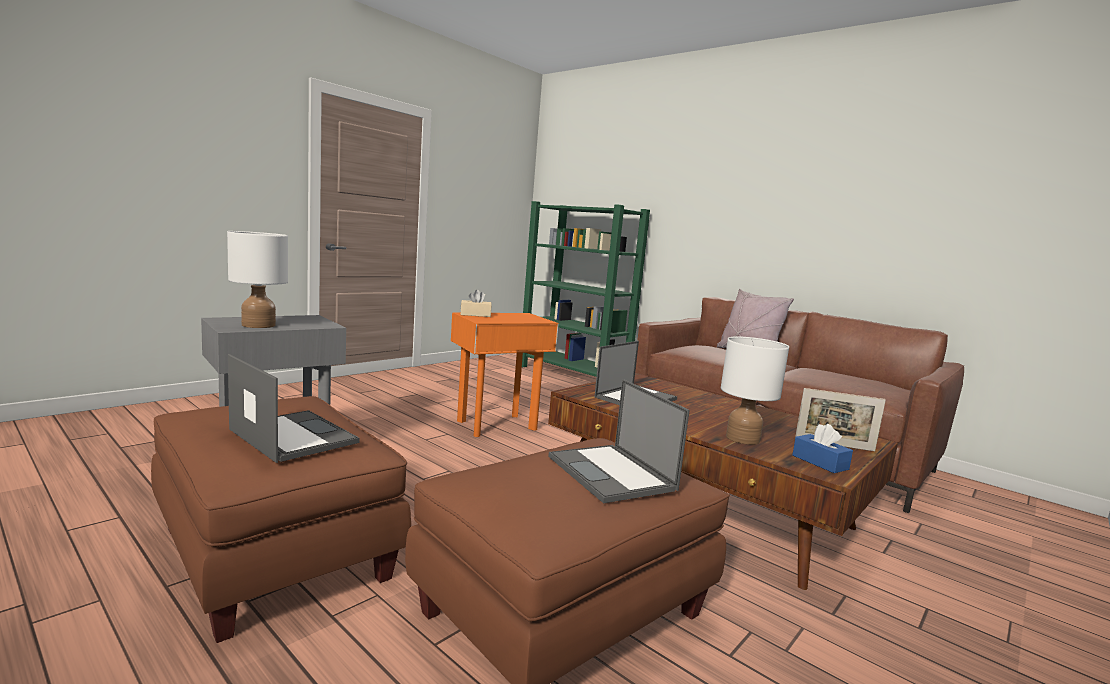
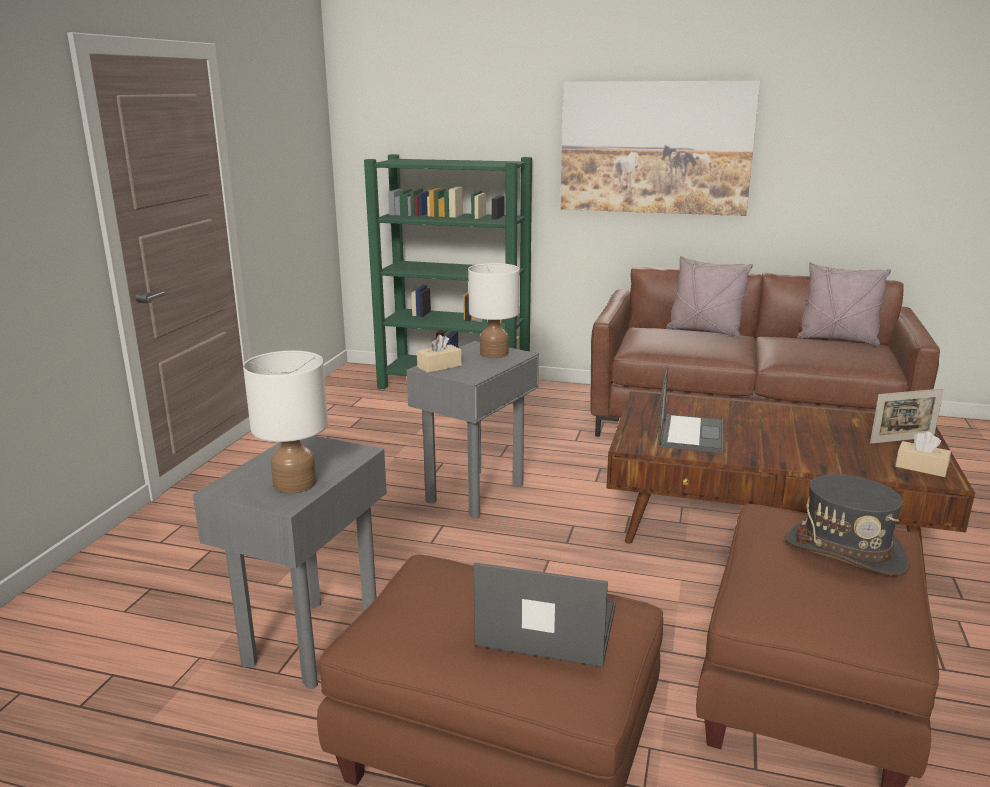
camera: 25 degrees left, 10 degrees up
(497, 425) = (476, 493): orange side table -> grey side table
(612, 473) = (845, 552): laptop -> grey hat
(740, 205) = (655, 148): none -> picture
(742, 438) = (839, 459): white table lamp -> white table lamp (493, 353)
(820, 462) = (921, 467): blue tissue box -> beige tissue box
(868, 378) = (837, 340): none -> purple pillow

